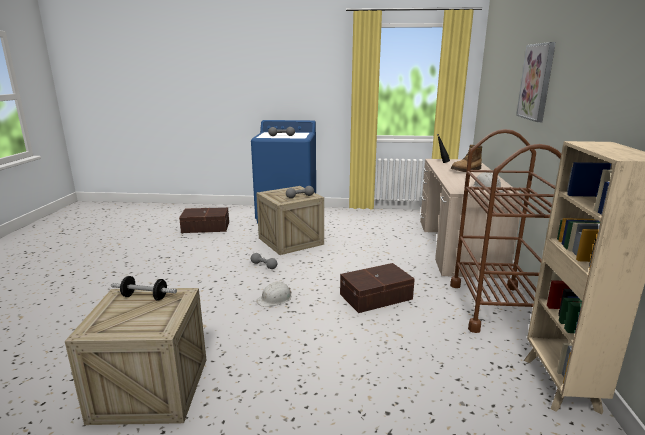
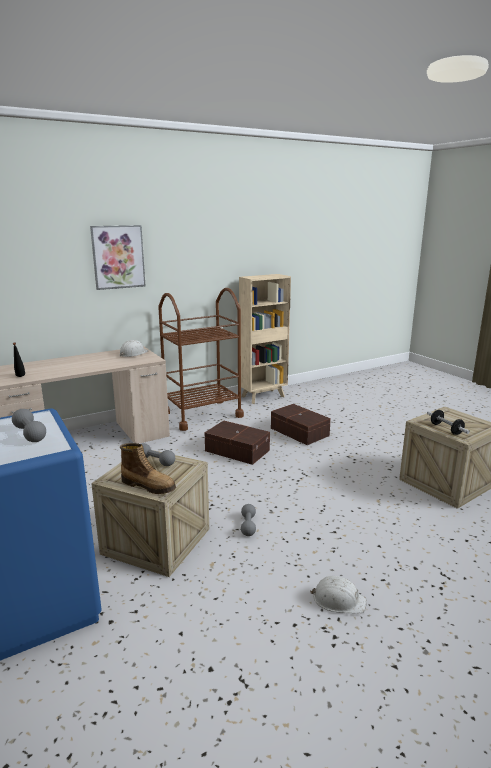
camera: 125 degrees left, 0 degrees up
(205, 227) = (168, 690): brown storage box -> brown storage box (299, 432)
(275, 299) = (299, 488): white hard hat -> white hard hat (338, 600)
(466, 170) = (61, 365): boot -> boot (149, 486)

